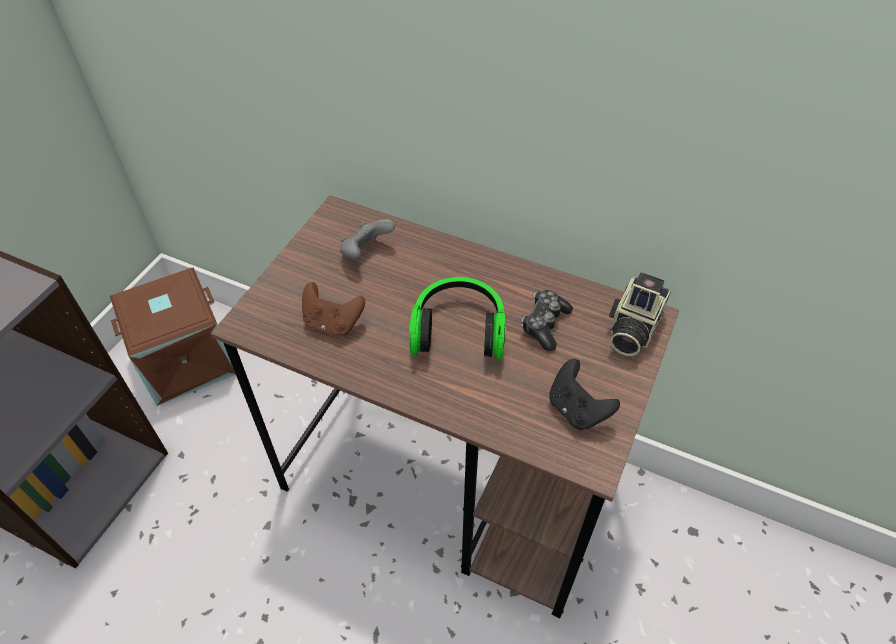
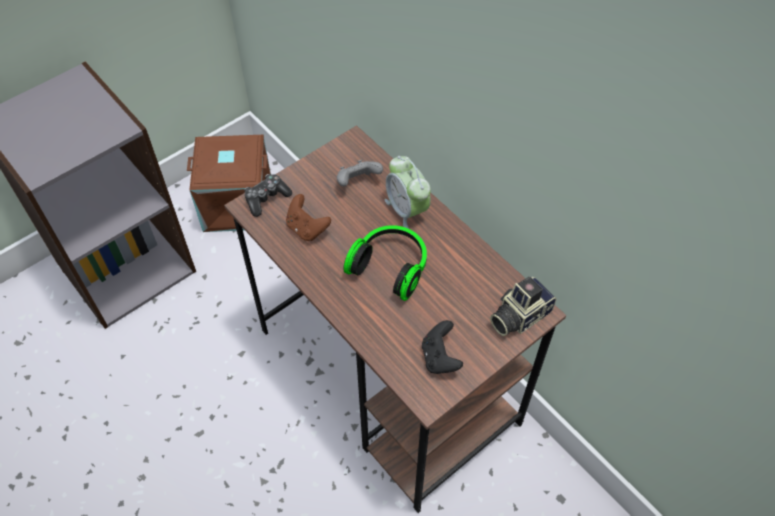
camera: 25 degrees right, 5 degrees up
(440, 263) = (407, 210): none -> alarm clock
(545, 324) = (455, 287): game controller -> game controller (266, 198)

